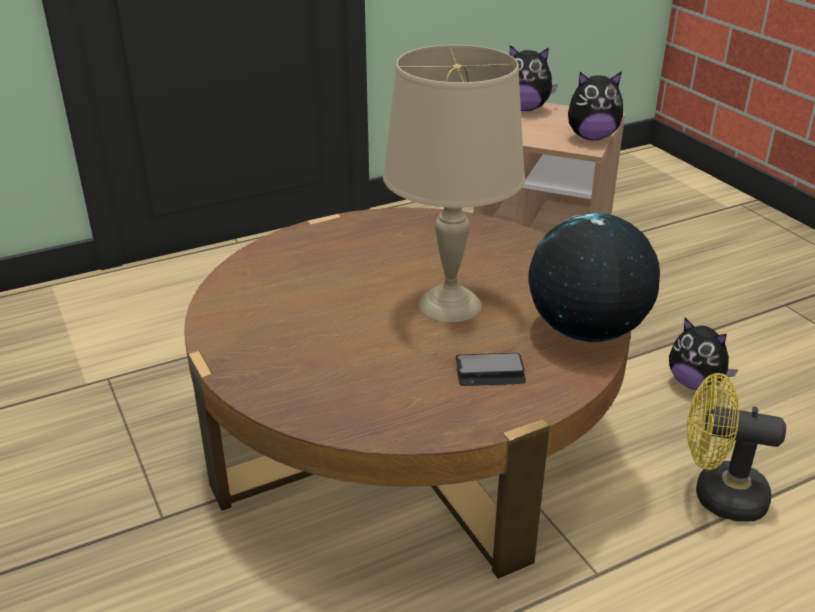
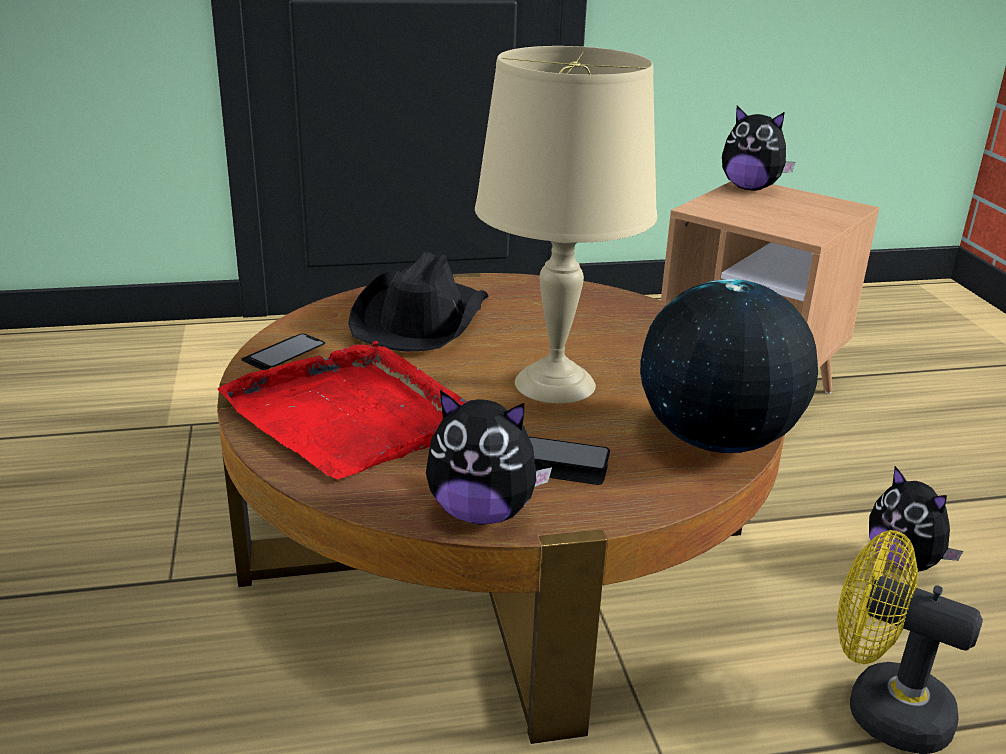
camera: 15 degrees right, 5 degrees down
(225, 317) = (283, 354): none -> phone
(311, 362) = (351, 415): none -> red tray
(317, 265) = (421, 319): none -> black hat
(591, 137) = (819, 225): plush toy -> plush toy (482, 513)

